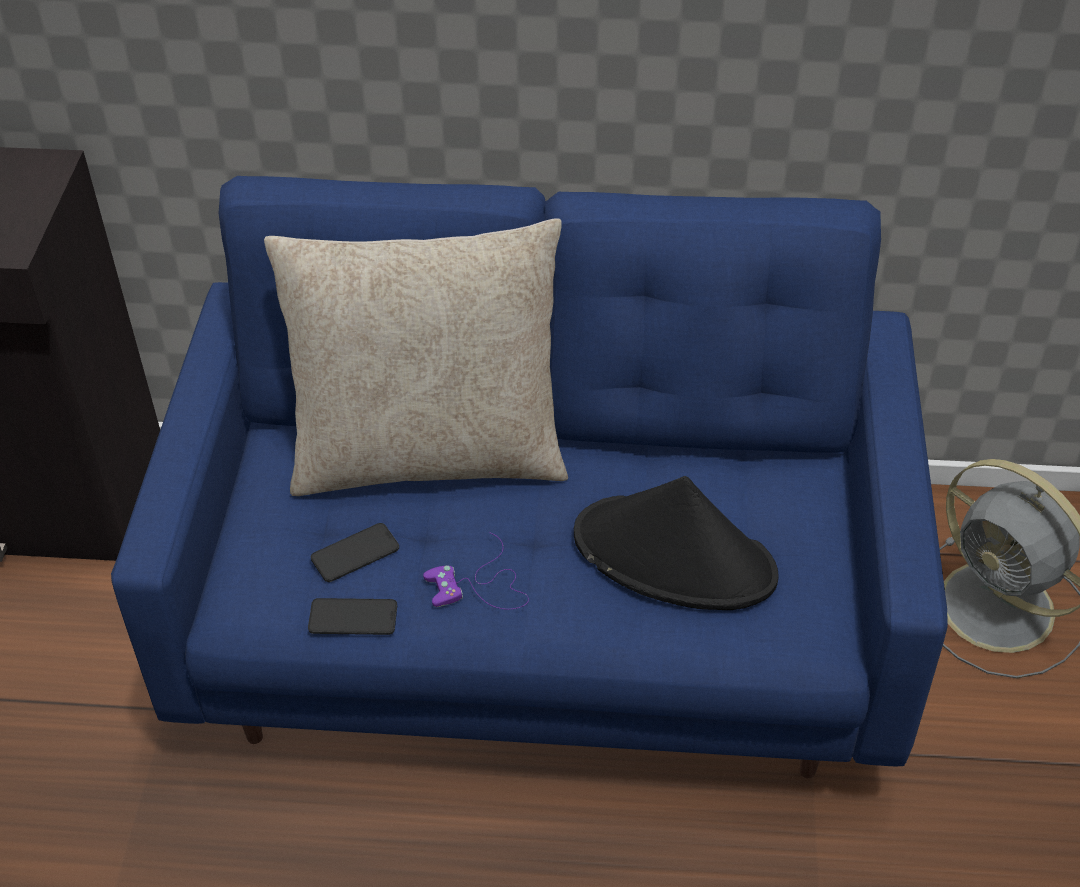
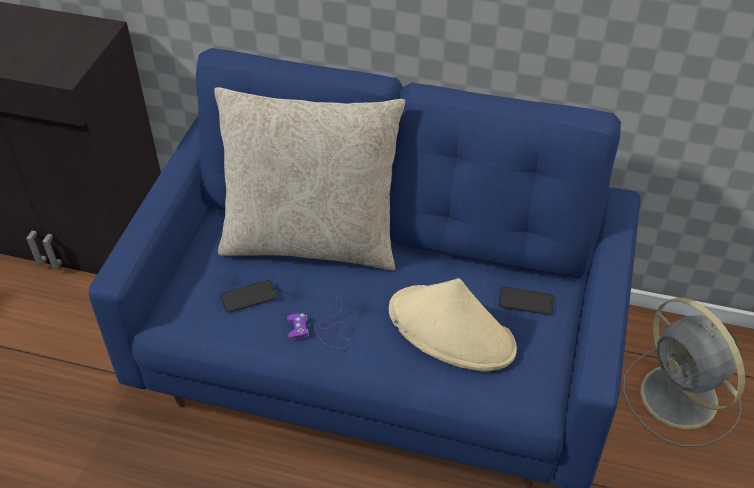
camera: 10 degrees right, 0 degrees up
(353, 617) = (237, 337): phone -> phone (526, 301)
(675, 556) = (452, 330): black hat -> beige hat

